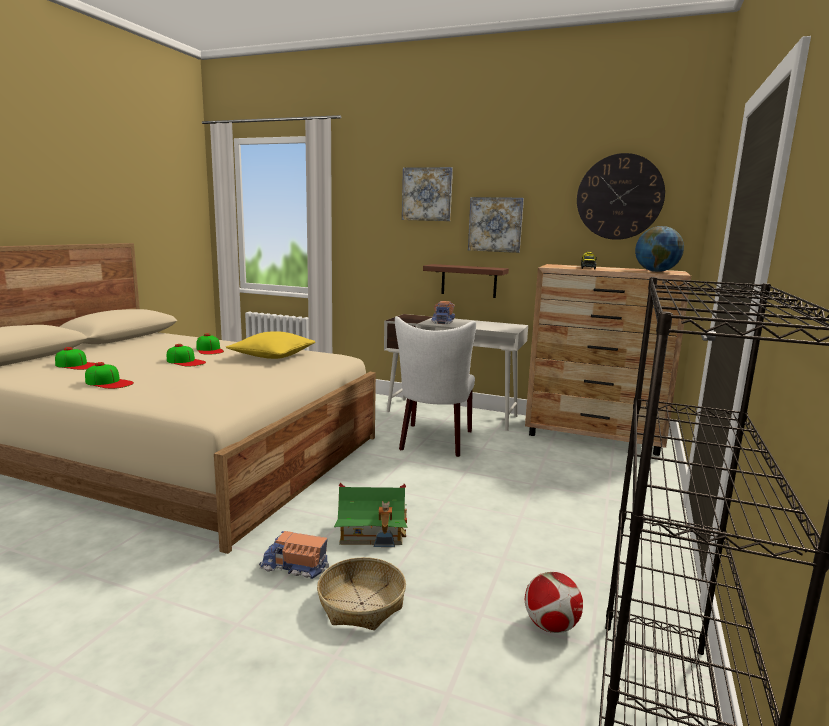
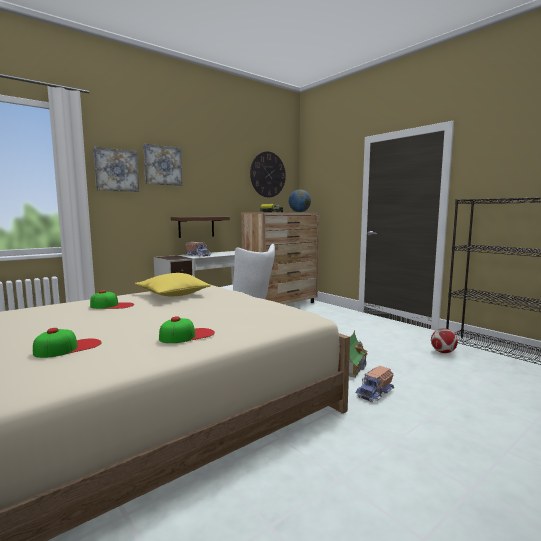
camera: 60 degrees left, 5 degrees down
(186, 361) = (151, 312): cap -> none
(361, 604) = (418, 382): basket -> none
(495, 224) = (209, 188): picture -> picture (116, 170)

